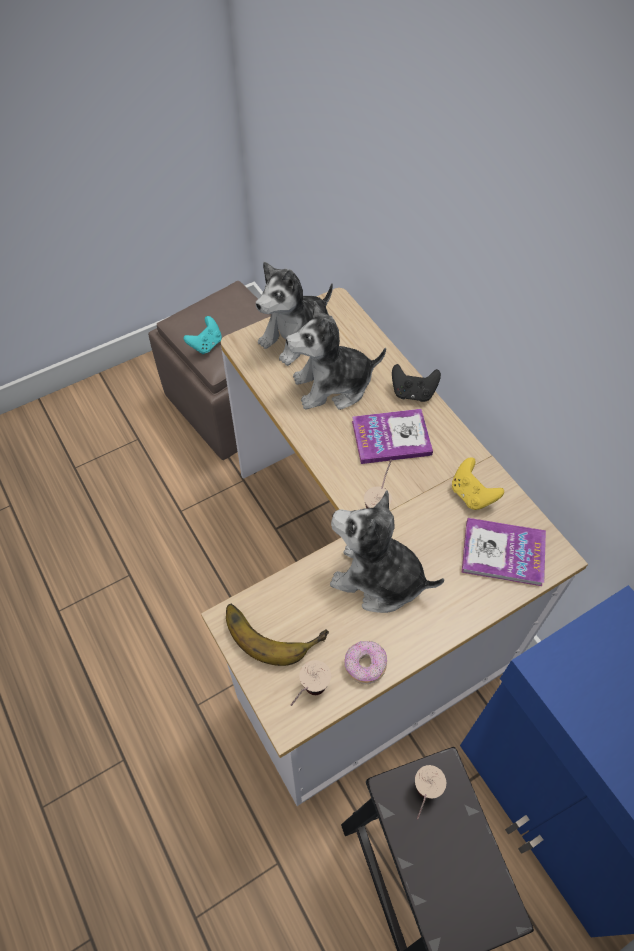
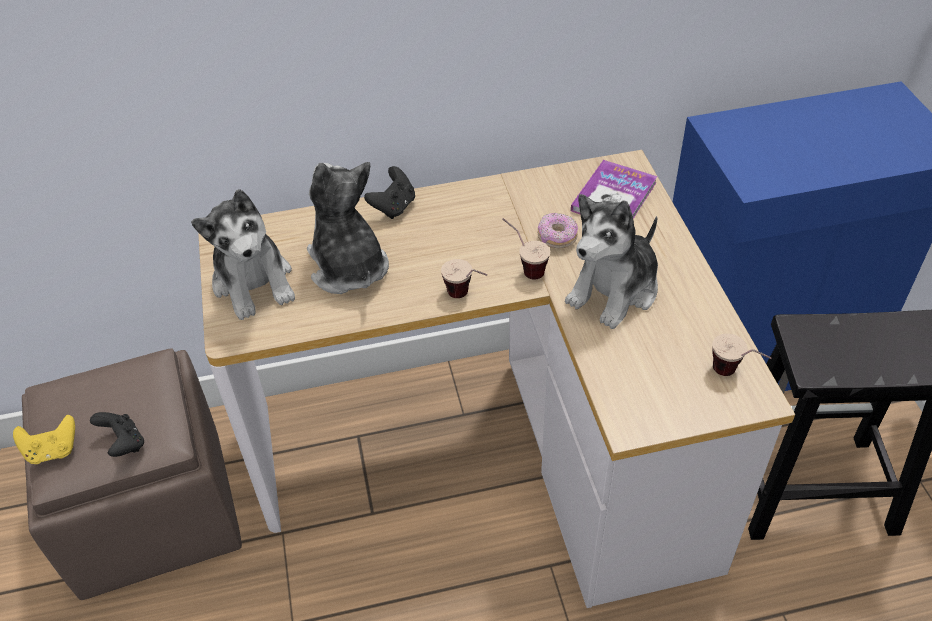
camera: 70 degrees left, 10 degrees down
(206, 345) = (124, 444): turquoise game controller -> black game controller
(273, 628) = (649, 388): banana -> none
(333, 386) = (348, 267): plush toy -> plush toy turned 150 degrees clockwise
(365, 665) = (709, 324): donut -> donut (557, 238)
(391, 438) = (444, 238): book -> none
(422, 799) = (822, 351): cup -> cup (466, 297)
(471, 494) = (541, 199): yellow game controller -> yellow game controller (53, 451)

